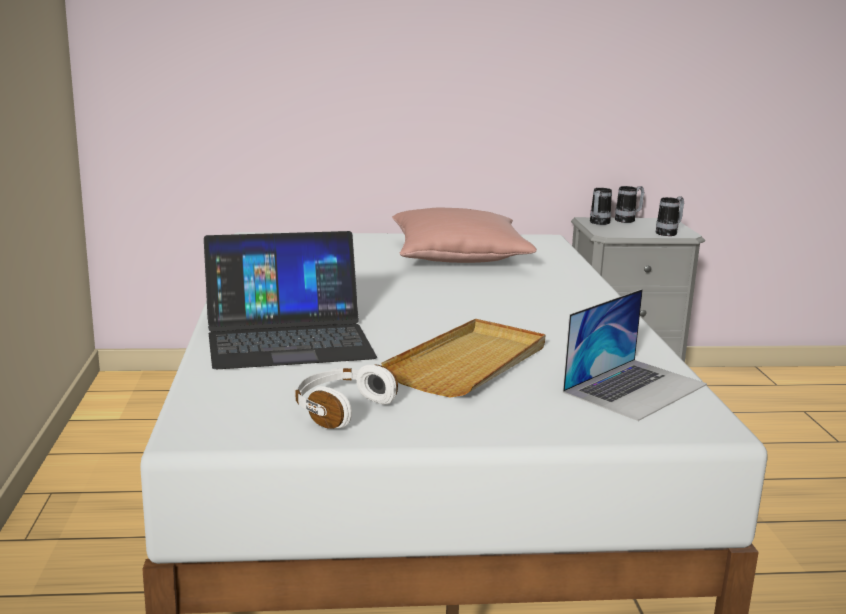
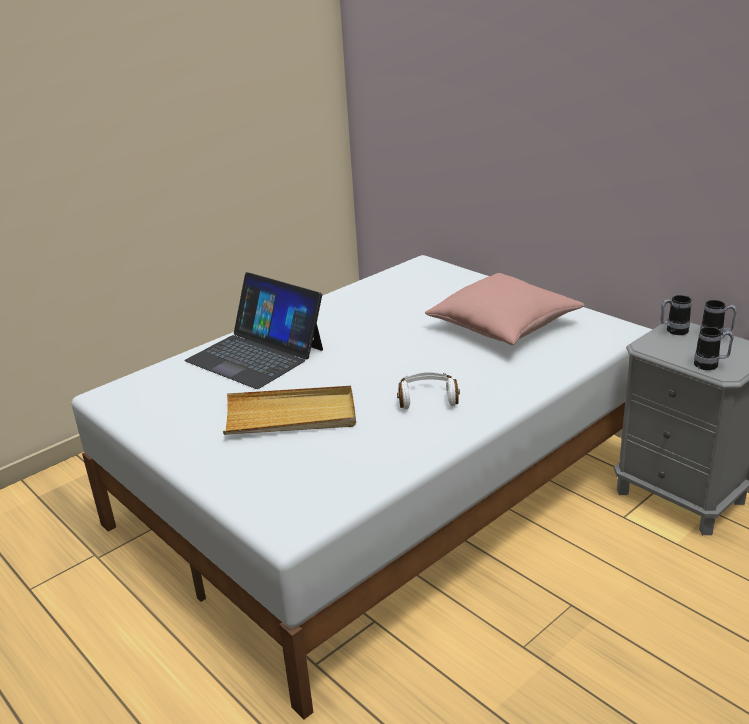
camera: 55 degrees right, 10 degrees up
(340, 409) = (173, 412): white headphones -> white headphones (427, 398)
(635, 388) = (323, 482): laptop -> none

